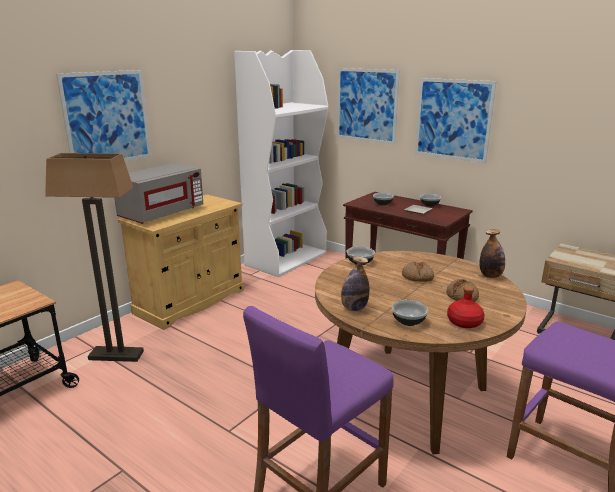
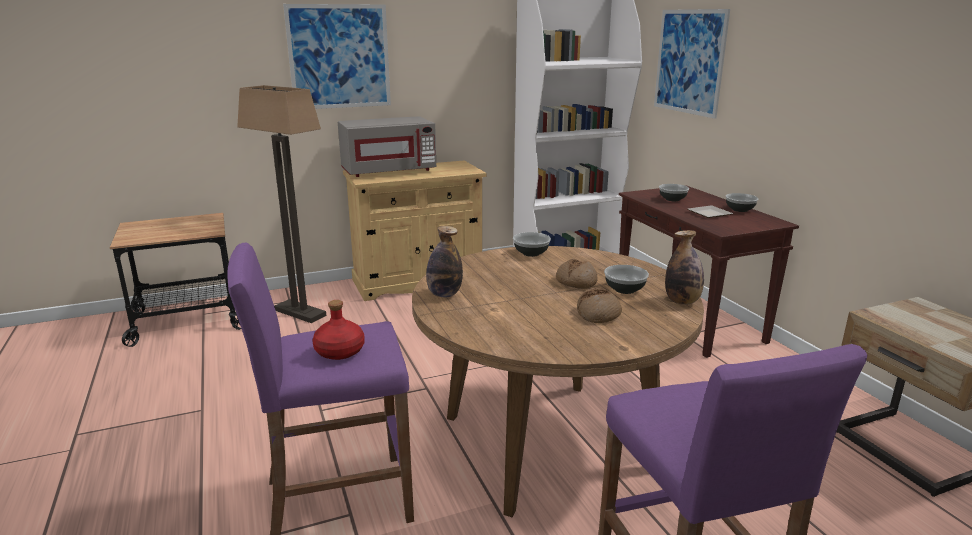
camera: 30 degrees right, 0 degrees up
(409, 321) = (483, 321): bowl -> bowl (625, 289)
(453, 119) = (788, 83): picture -> none
(464, 322) = (550, 340): red bottle -> red bottle (339, 351)

